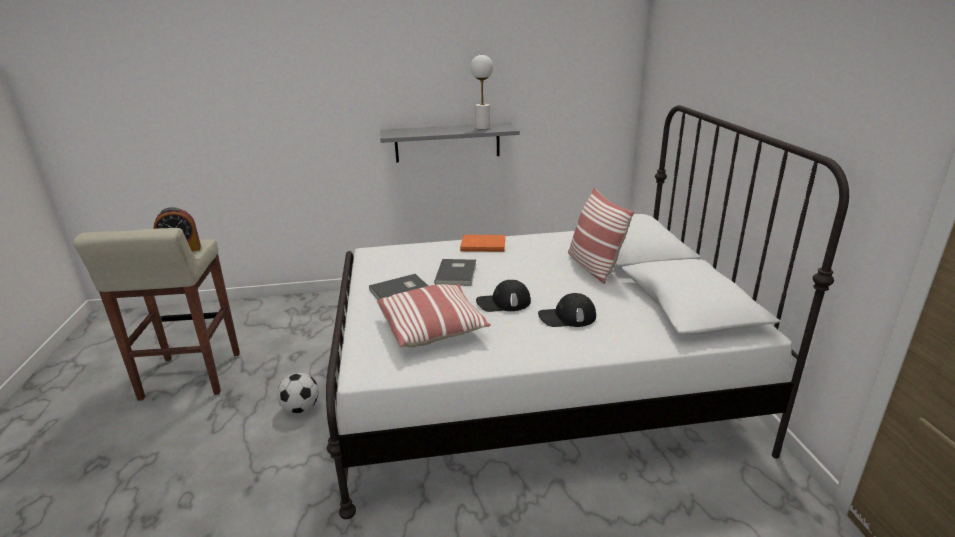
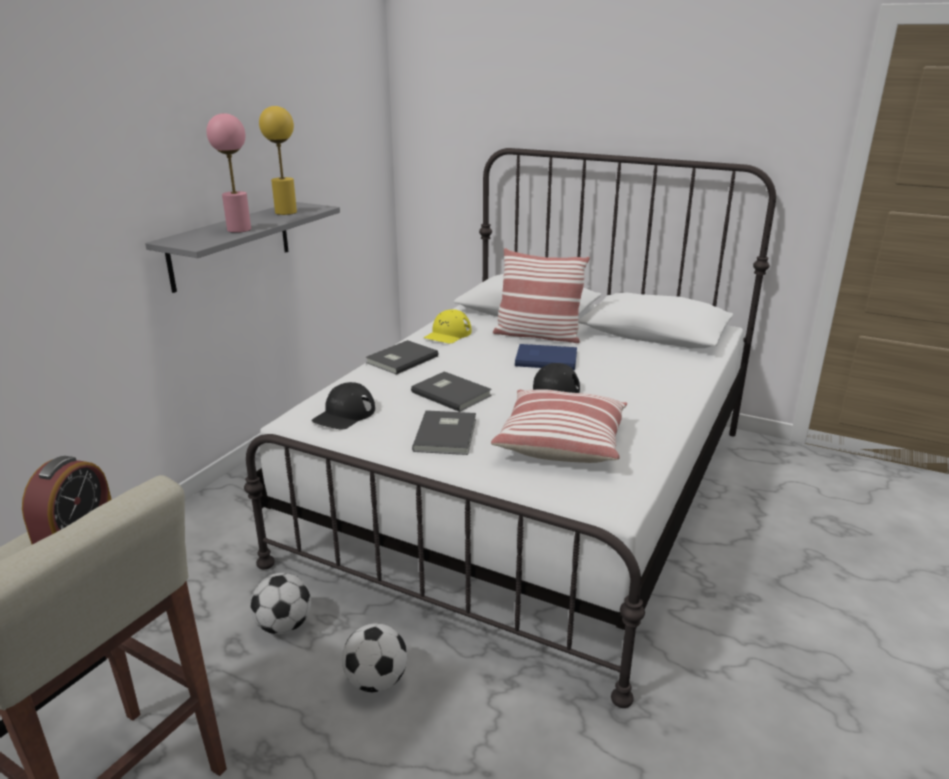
camera: 55 degrees left, 0 degrees up
(321, 360) = (284, 625): none -> football
(431, 132) = (238, 229): none -> pink table lamp
(482, 244) = (400, 359): orange book -> grey book
(483, 128) = (286, 212): white table lamp -> yellow table lamp
(542, 242) = (448, 334): none -> yellow cap
(556, 282) = (545, 358): none -> blue book
(567, 317) = (618, 378): black cap -> black cap (344, 414)

